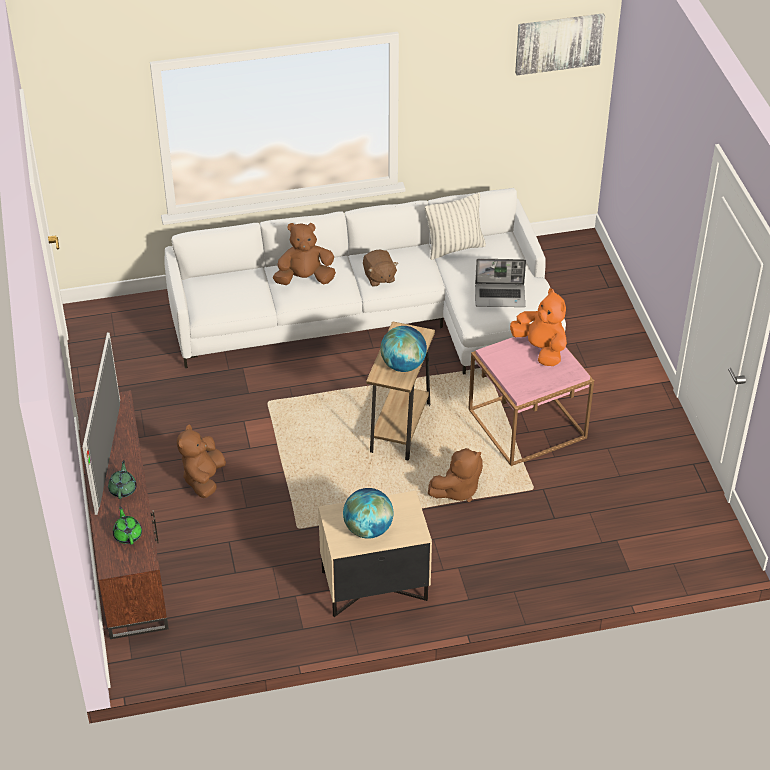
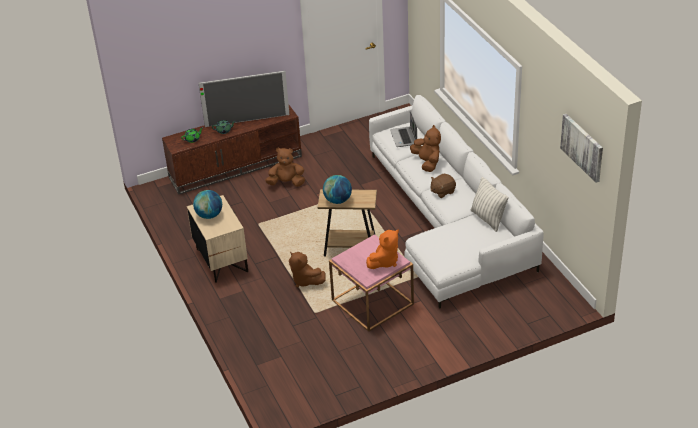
camera: 80 degrees right, 5 degrees down
(500, 296) = (445, 245): laptop -> laptop (404, 138)

